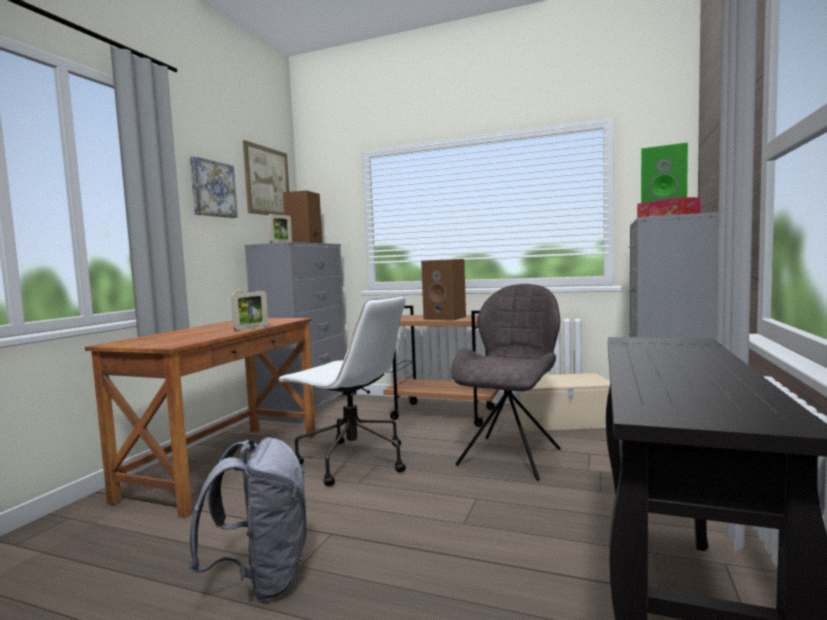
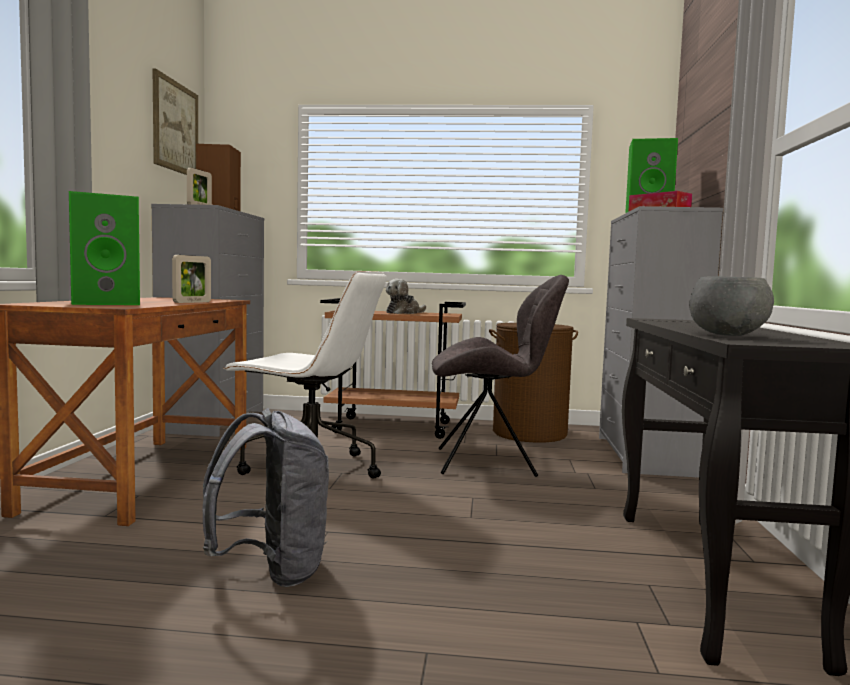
camera: 15 degrees left, 0 degrees up
(176, 337) = (107, 303): none -> green speaker
(212, 189) = (117, 125): picture -> none
(446, 318) = (404, 313): brown speaker -> plush toy
(511, 455) = (490, 462): grey chair -> grey chair turned 75 degrees clockwise
(563, 421) = (529, 433): beige storage box -> brown laundry basket
(656, 389) = (728, 335): none -> grey bowl

